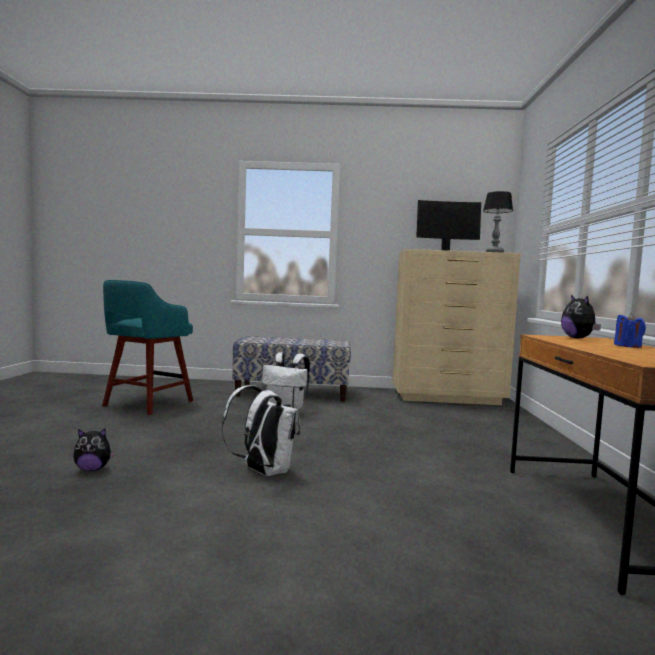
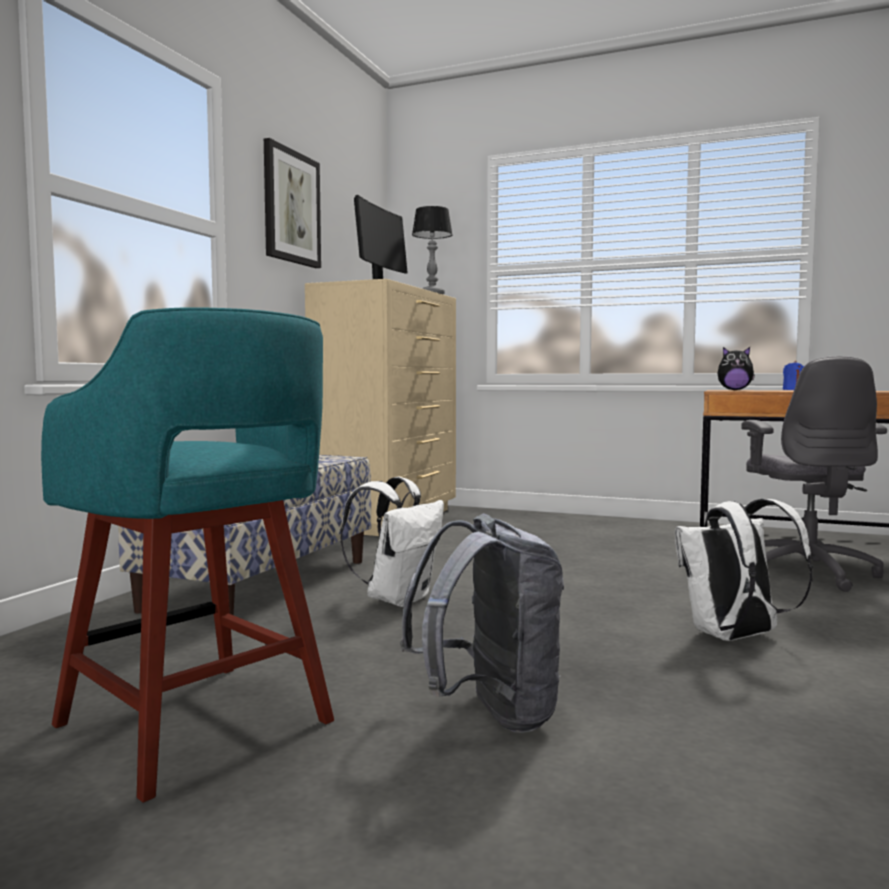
camera: 70 degrees left, 0 degrees up
(93, 469) = (773, 776): plush toy -> none
(154, 430) = (489, 714): none -> grey backpack
(395, 213) = (291, 207): none -> picture
(464, 508) = (807, 572): none -> grey office chair

